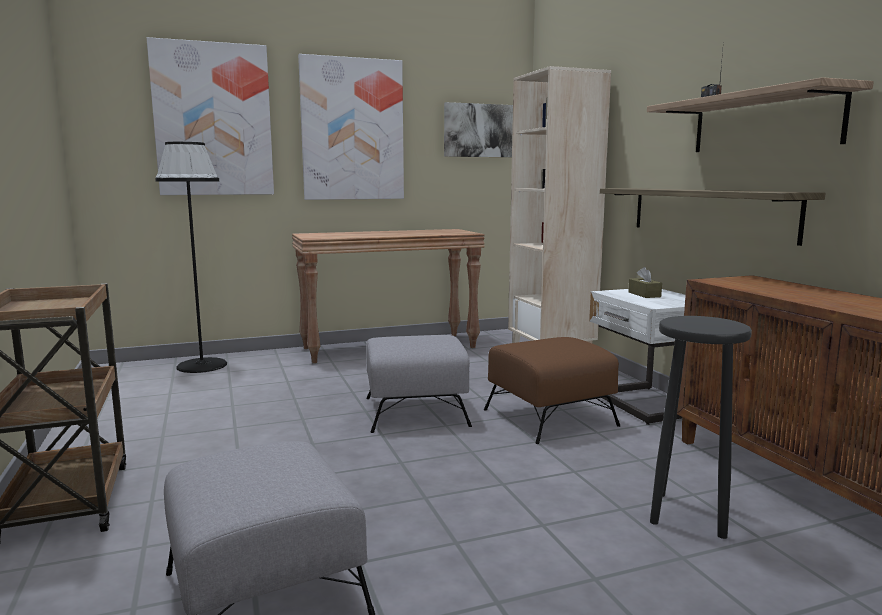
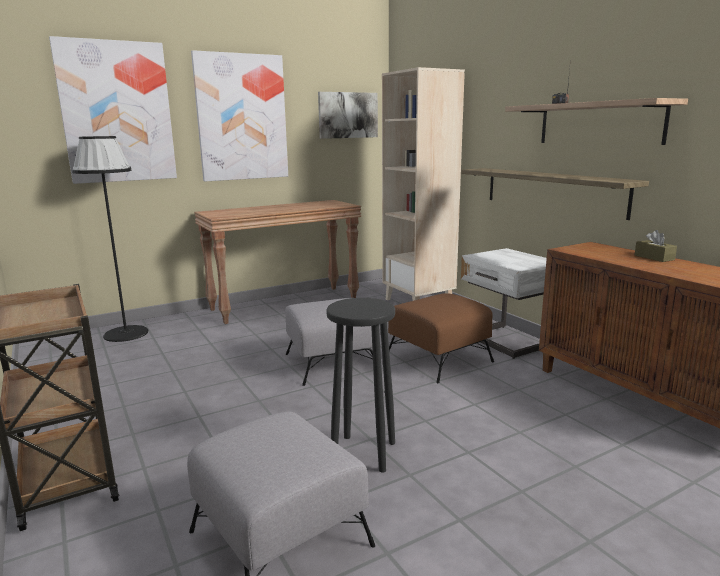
camera: 10 degrees left, 5 degrees up
(644, 294) = (504, 256): brown tissue box -> brown tissue box (654, 257)
(689, 515) = (568, 431): black stool -> black stool (363, 453)

